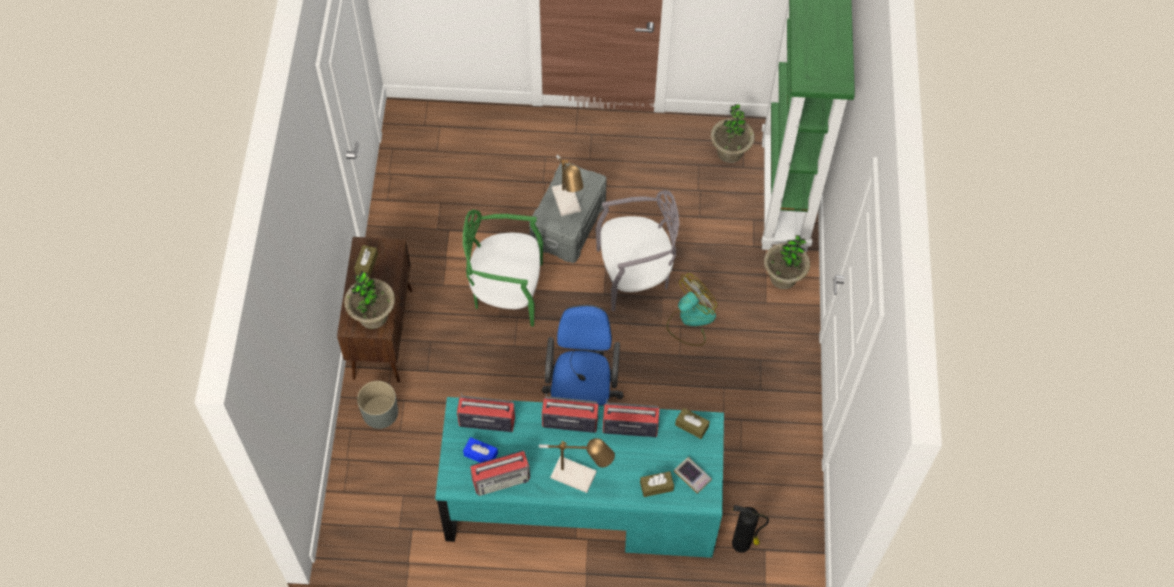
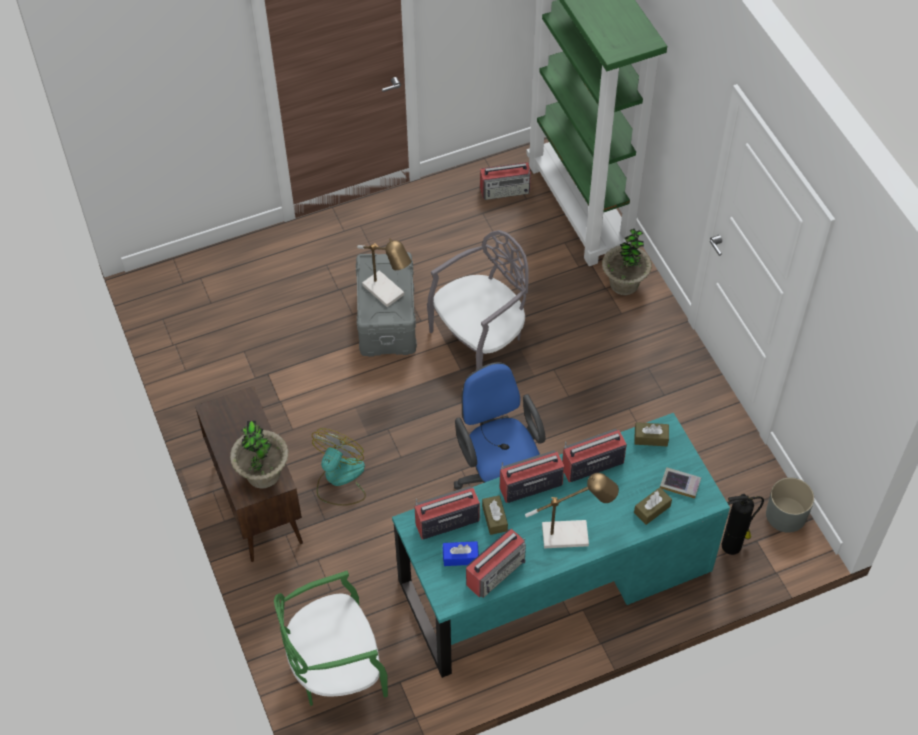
camera: 25 degrees left, 5 degrees down
(366, 264) = (226, 426): brown tissue box -> brown tissue box (494, 518)
(380, 412) = (299, 582): grey planter -> grey planter (786, 515)
(507, 291) = (362, 408): green chair -> green chair (335, 668)
(690, 320) = (559, 359): fan -> fan (339, 479)
(730, 152) = (506, 190): potted plant -> radio

